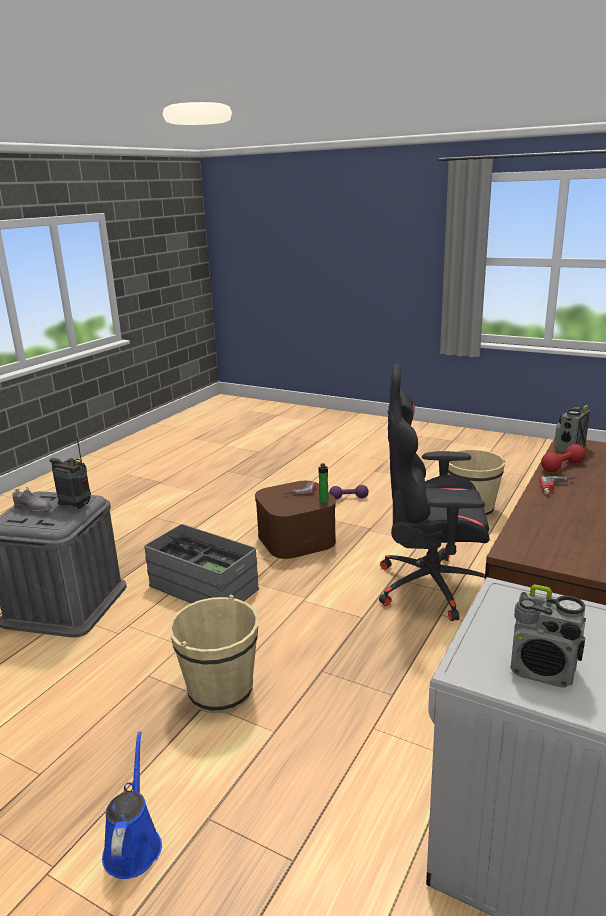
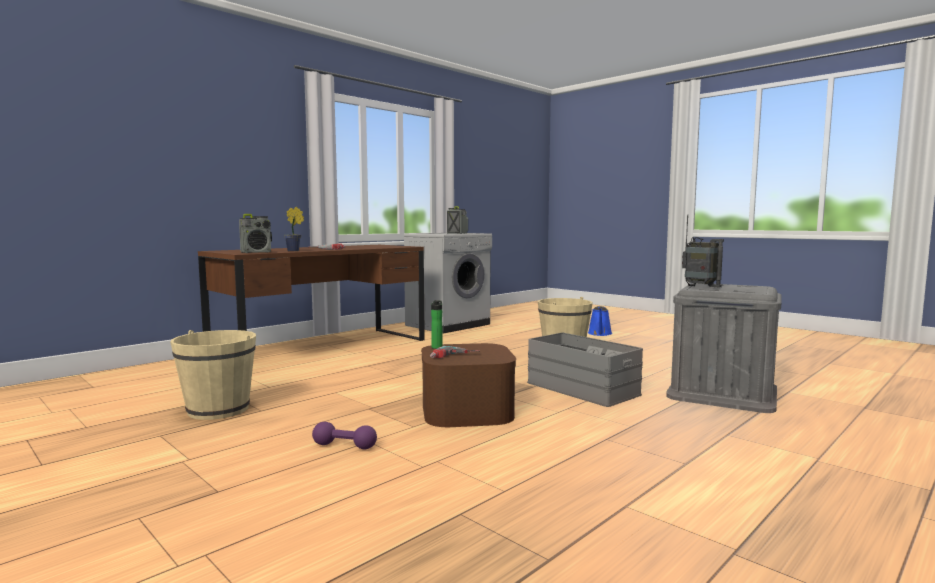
camera: 165 degrees left, 15 degrees down
(34, 509) = (741, 287): grey shoe -> none
(432, 586) = (376, 369): black office chair -> none
(562, 466) = (295, 251): red dumbbell -> potted plant

